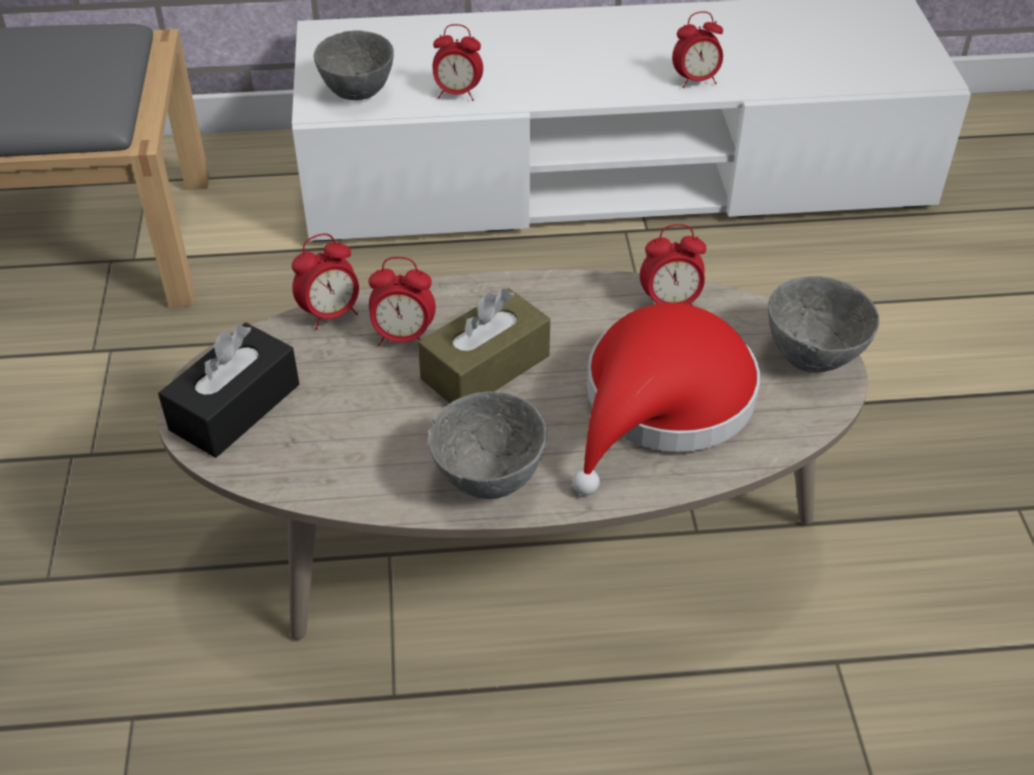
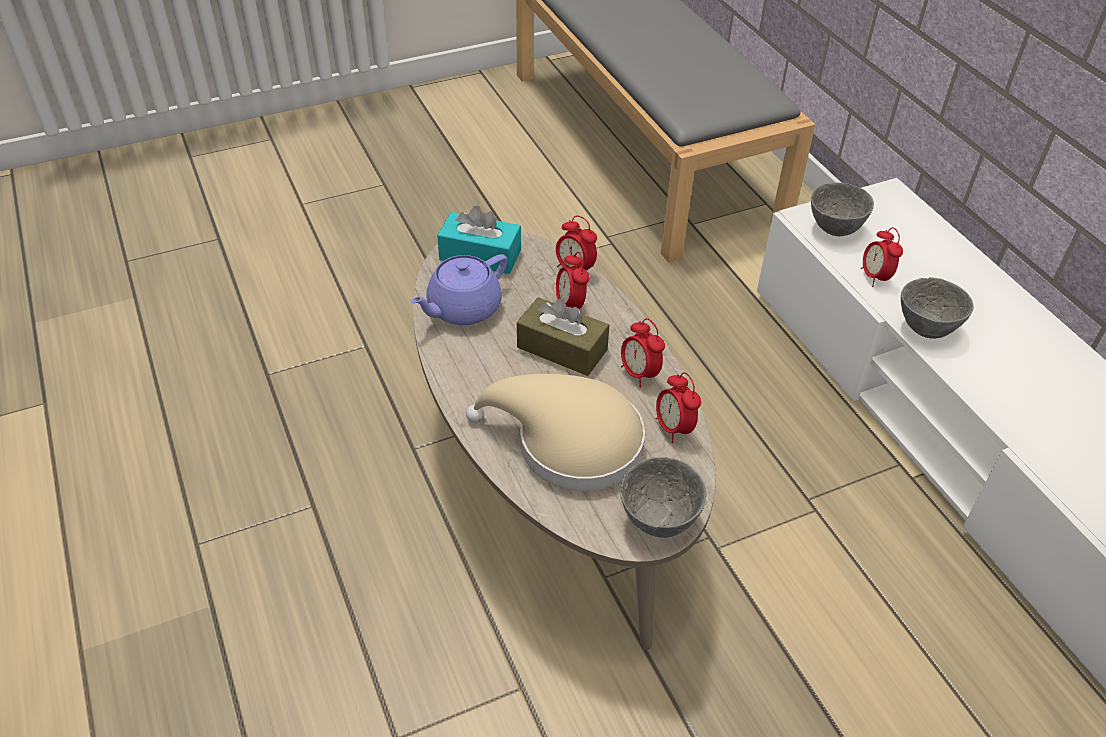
camera: 70 degrees right, 0 degrees up
(235, 407) = (480, 255): black tissue box -> turquoise tissue box
(347, 454) = (462, 309): none -> purple teapot
(491, 480) = (466, 374): grey bowl -> grey bowl (926, 330)
(662, 404) = (569, 443): red hat -> beige hat
(695, 81) = (1010, 409): alarm clock -> alarm clock (639, 374)

